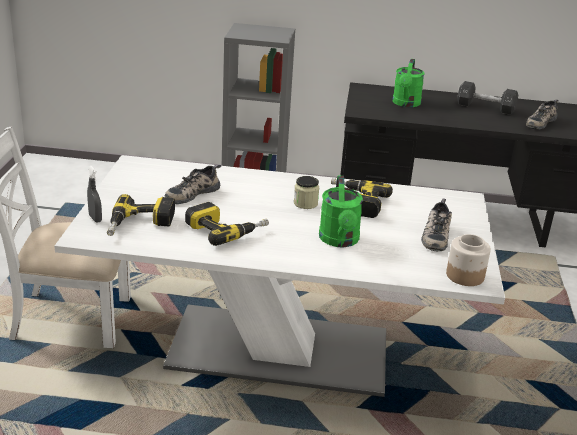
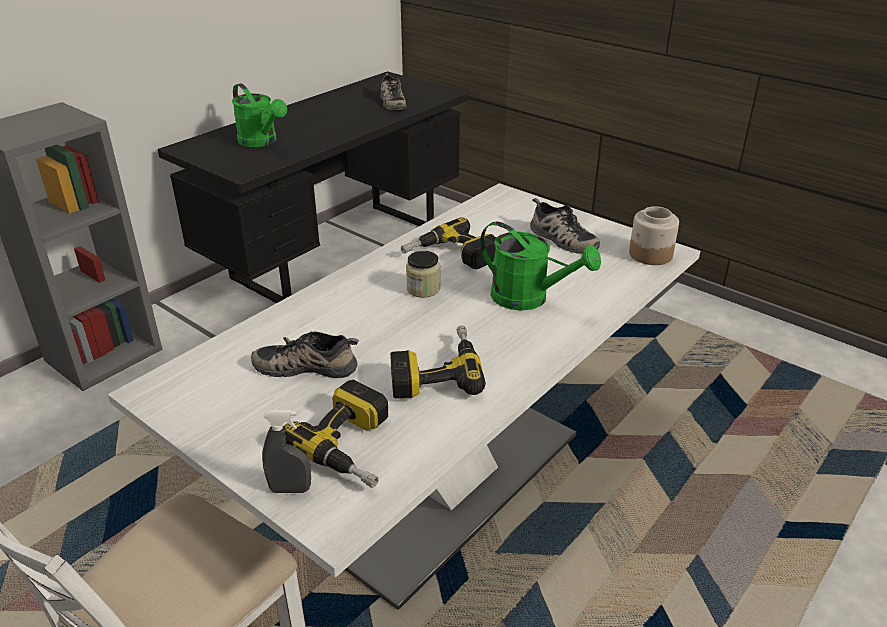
camera: 55 degrees left, 5 degrees up
(192, 193) = (307, 365): shoe -> shoe turned 105 degrees clockwise
(485, 107) = (328, 111): black dumbbell -> none

